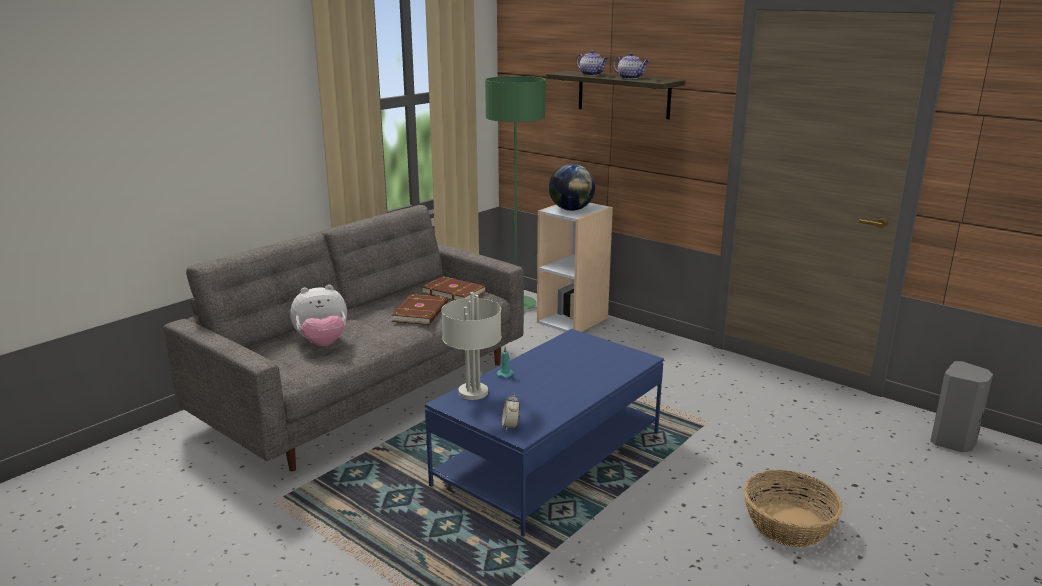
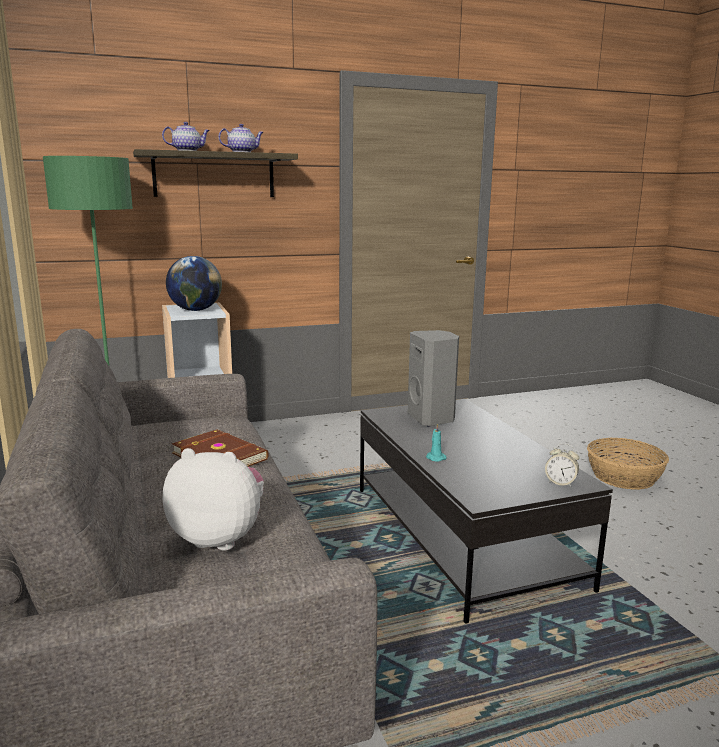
camera: 60 degrees left, 5 degrees down
(322, 343) = (220, 537): plush toy -> plush toy turned 90 degrees counterclockwise
(454, 292) = (189, 428): brown book -> none
(472, 392) = (465, 482): grey table lamp -> none
(549, 458) = (461, 535): blue coffee table -> black coffee table
(953, 442) = (549, 402): grey speaker -> grey speaker (432, 419)

